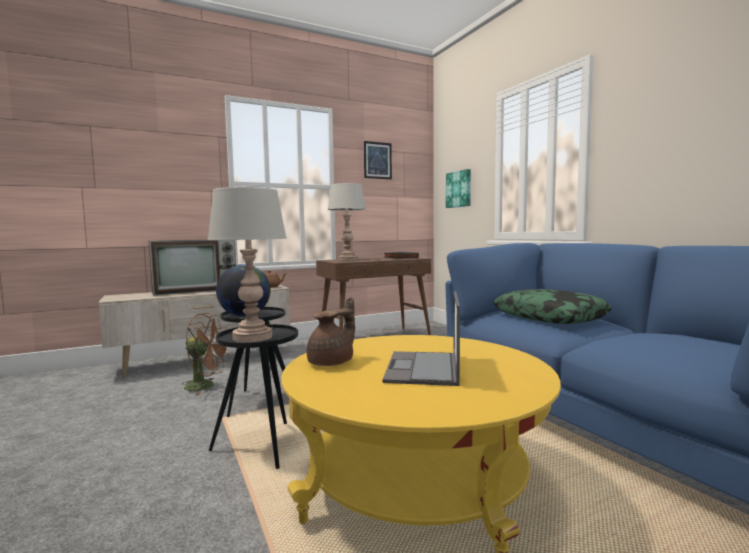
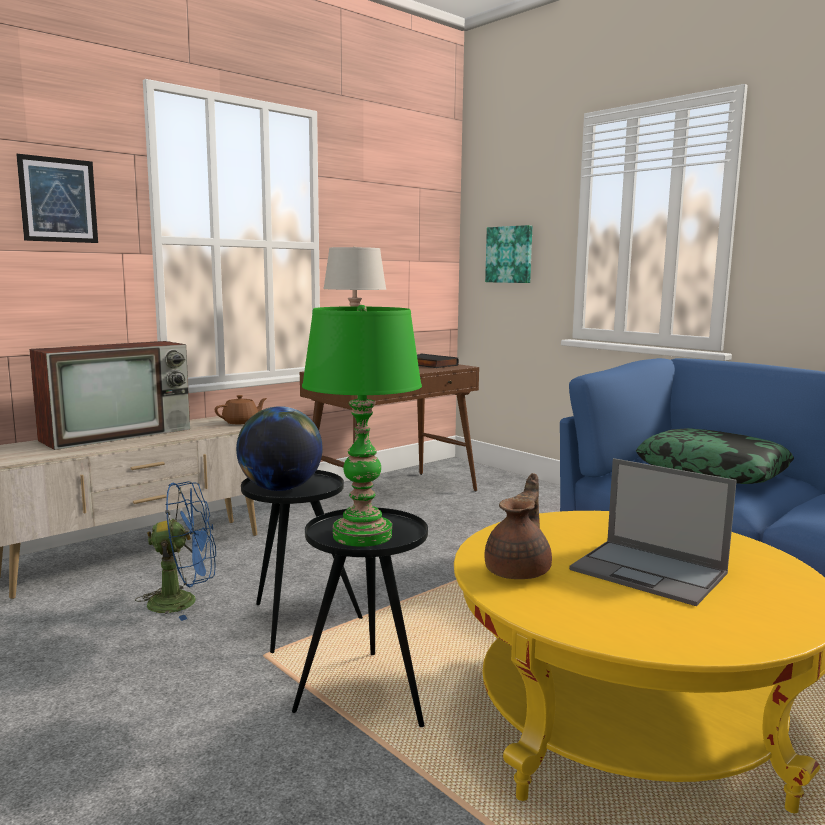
camera: 15 degrees left, 5 degrees up
(206, 386) = (183, 602): brown fan -> blue fan
(252, 337) = (362, 535): grey table lamp -> green table lamp
(377, 160) = (383, 201): picture -> picture (58, 200)
(423, 368) = (650, 572): laptop -> laptop turned 45 degrees counterclockwise

